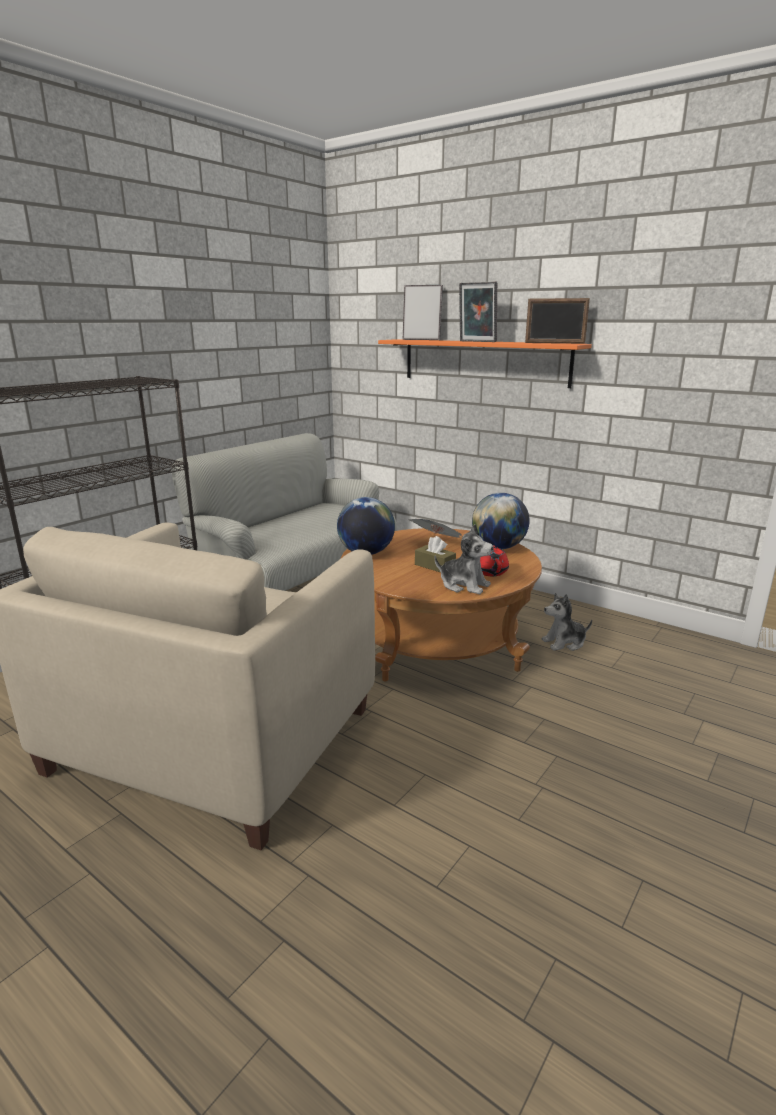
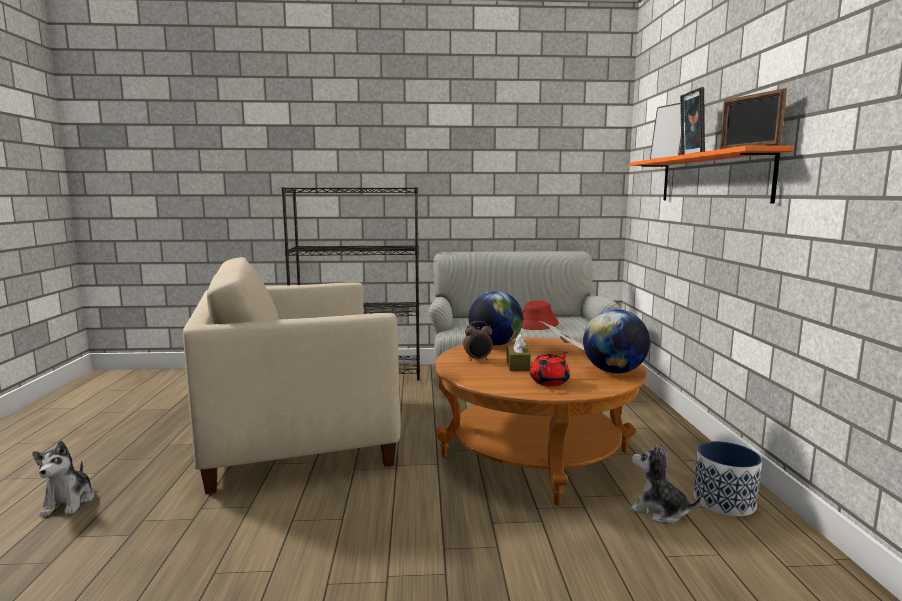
camera: 50 degrees right, 10 degrees down
(318, 521) = (537, 324): none -> red hat
(396, 572) = (478, 359): none -> alarm clock
(464, 585) = (500, 381): plush toy -> plush toy (69, 502)
(575, 619) = (723, 501): none -> planter

